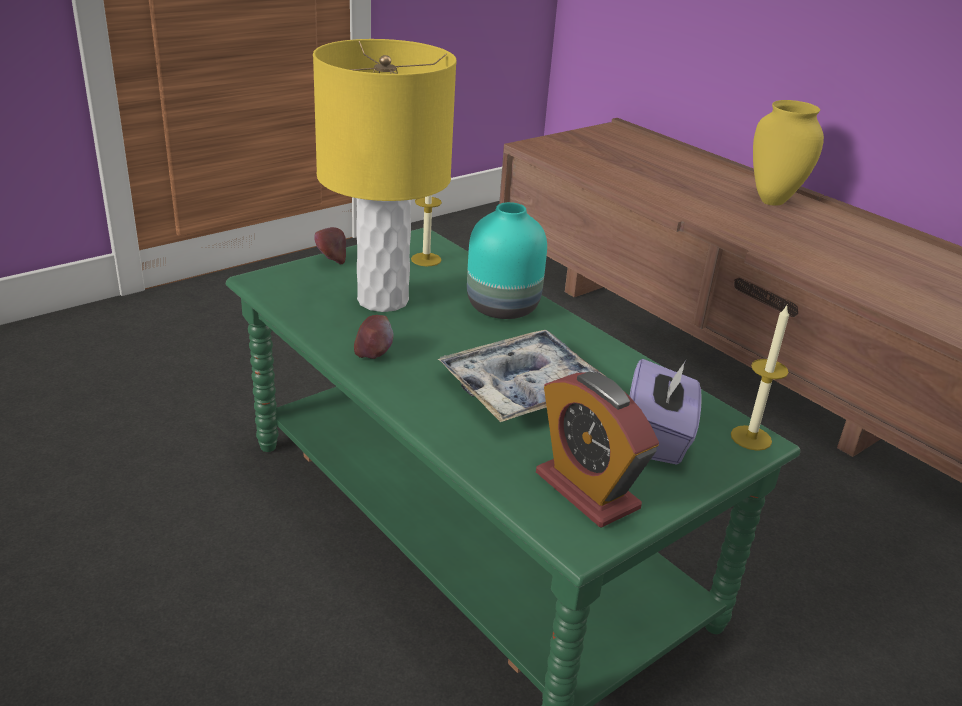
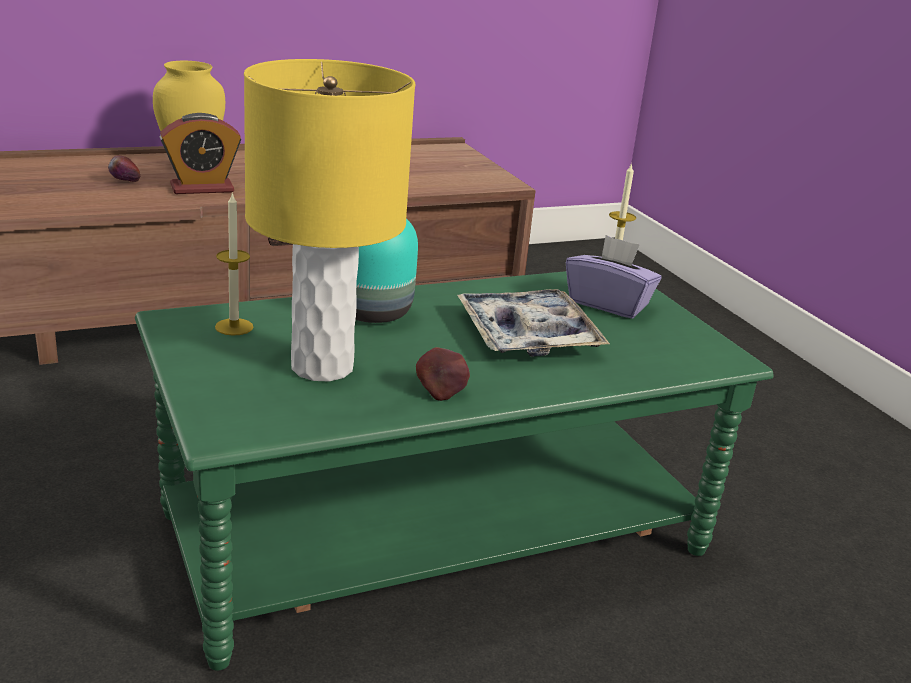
camera: 75 degrees left, 5 degrees down
(331, 260) = (193, 381): apple -> apple (125, 183)
(586, 490) = (676, 344): alarm clock -> alarm clock (202, 188)

